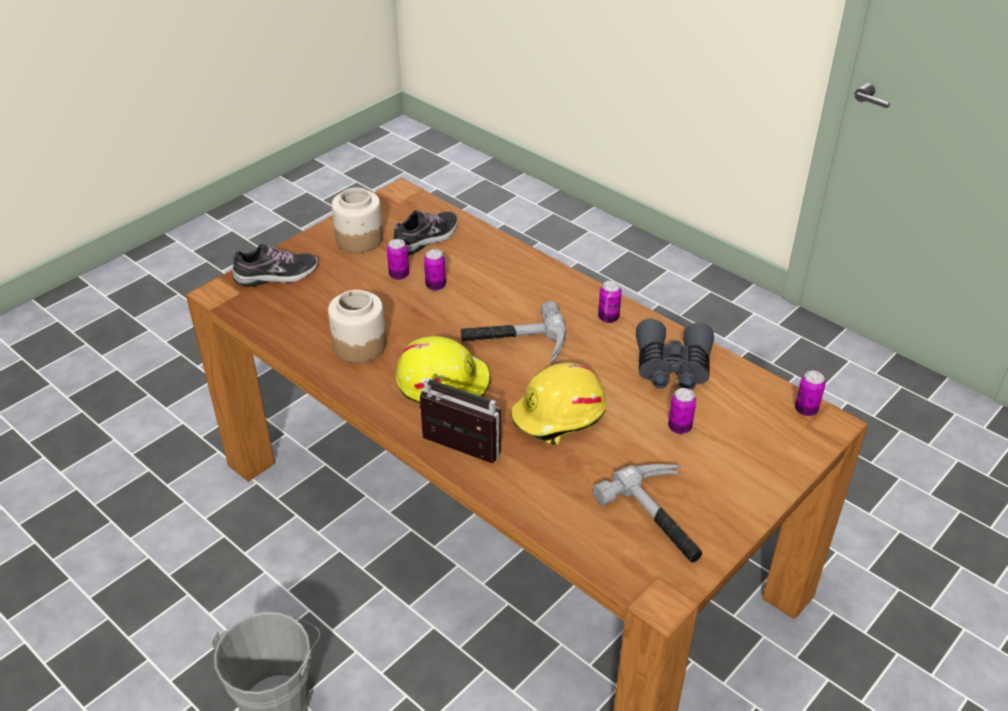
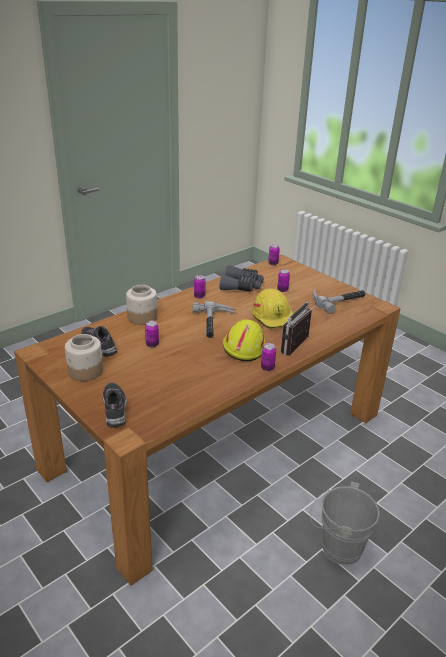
camera: 85 degrees left, 10 degrees down
(359, 345) = (204, 374): jar -> jar (142, 317)
(399, 275) = (135, 357): can -> can (267, 368)

